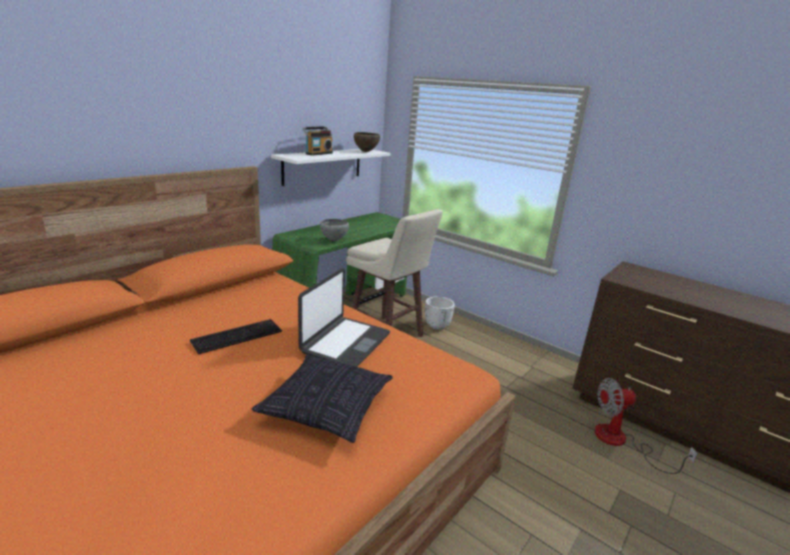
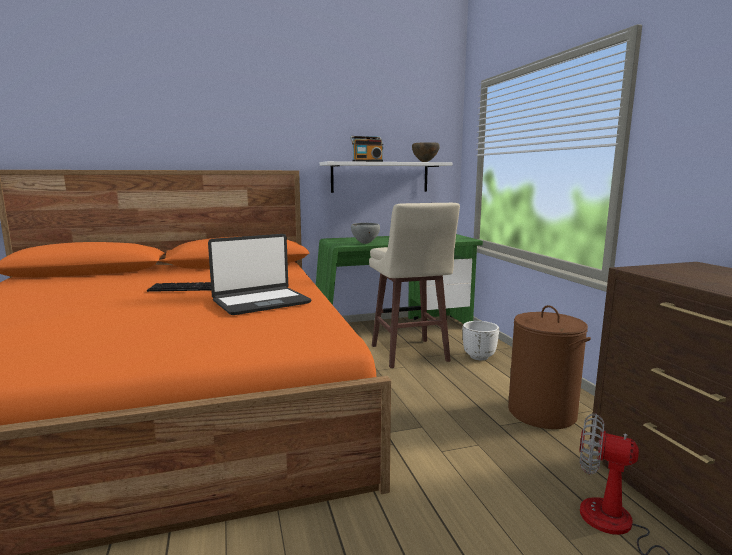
camera: 35 degrees right, 10 degrees down
(327, 408) = (164, 330): pillow -> none
(518, 368) = (542, 413): none -> brown laundry basket

